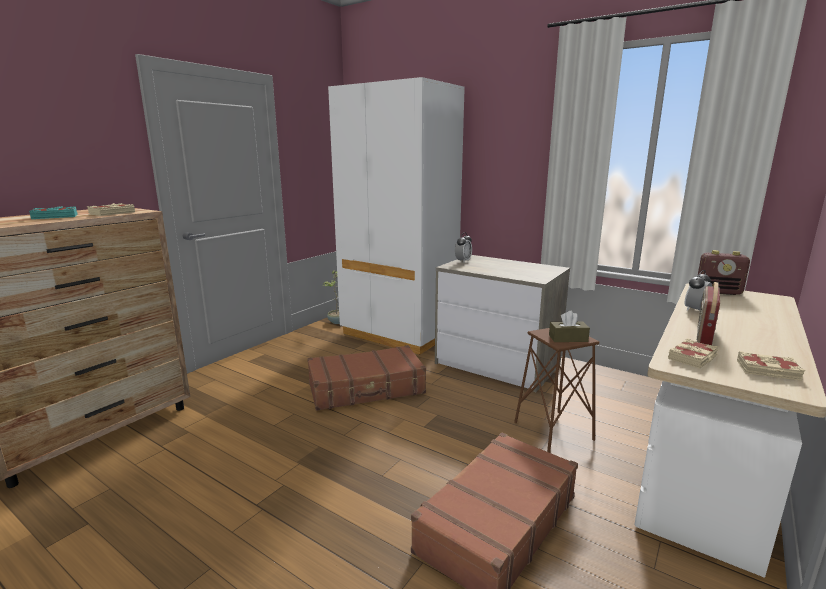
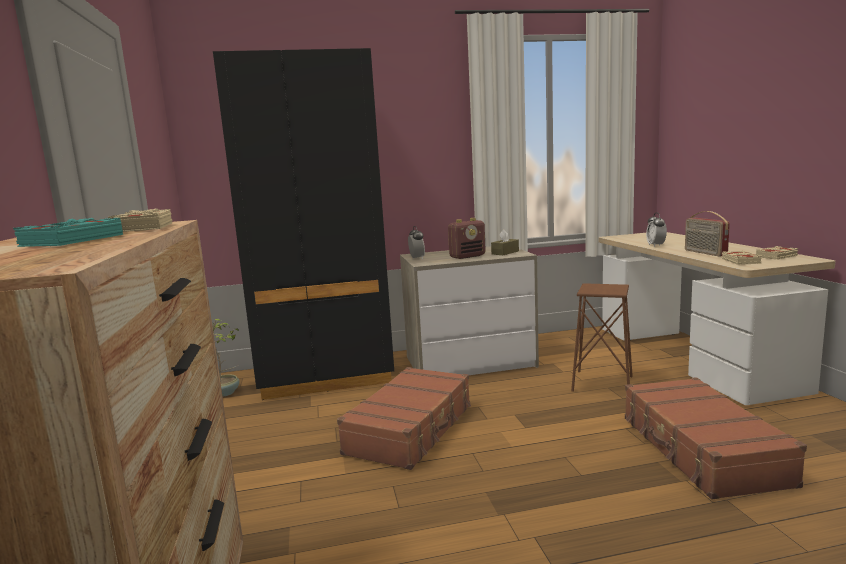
camera: 45 degrees left, 5 degrees down
(398, 333) = (326, 375): white wardrobe -> black wardrobe
(568, 338) = (611, 288): brown tissue box -> brown tissue box (505, 252)
(718, 292) = (629, 236): radio -> radio (467, 256)

